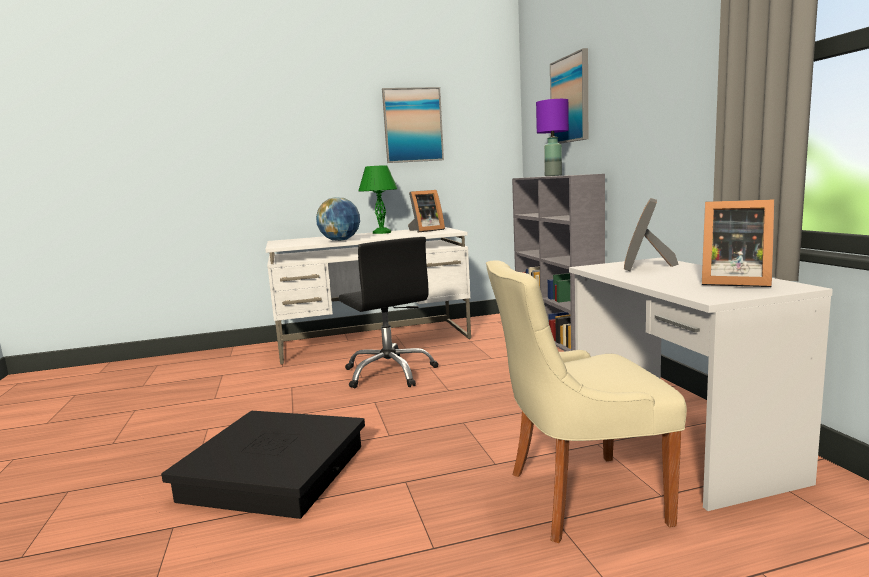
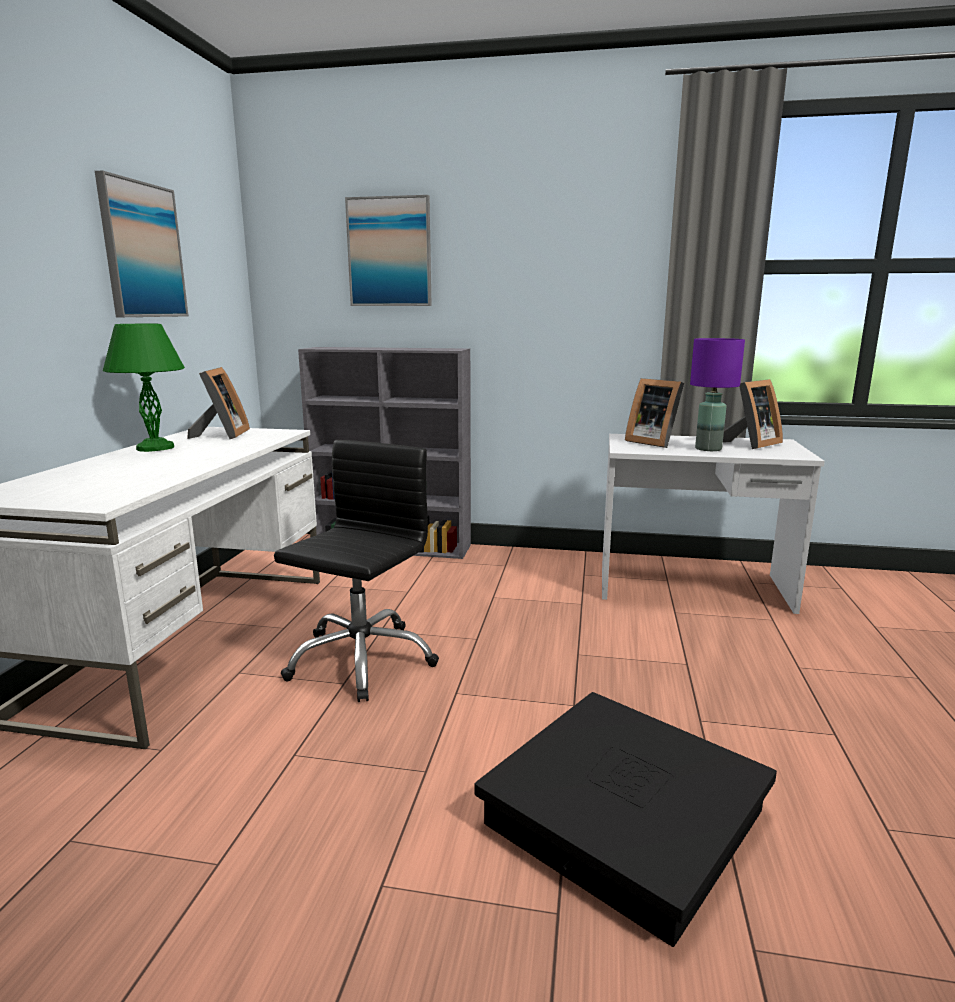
camera: 65 degrees left, 5 degrees up
(340, 240) = (180, 471): globe -> none
(390, 373) = (361, 659): black office chair -> black office chair turned 60 degrees counterclockwise
(553, 175) = (386, 348): purple table lamp -> purple table lamp (708, 449)
(579, 497) = (765, 647): beige chair -> none

